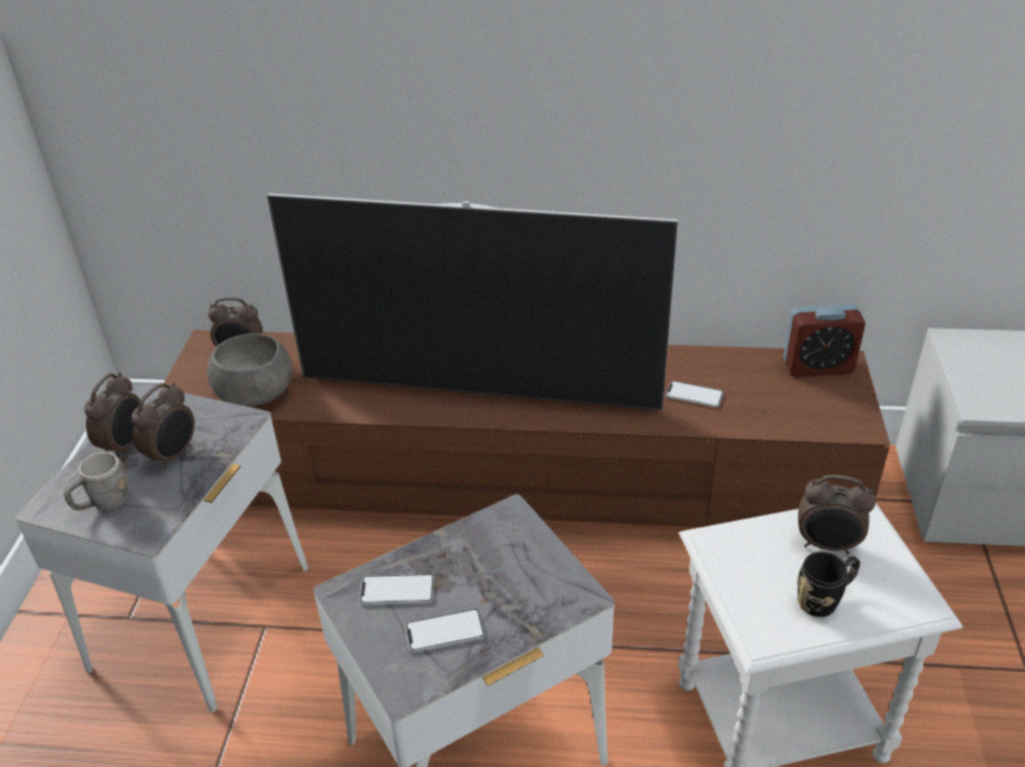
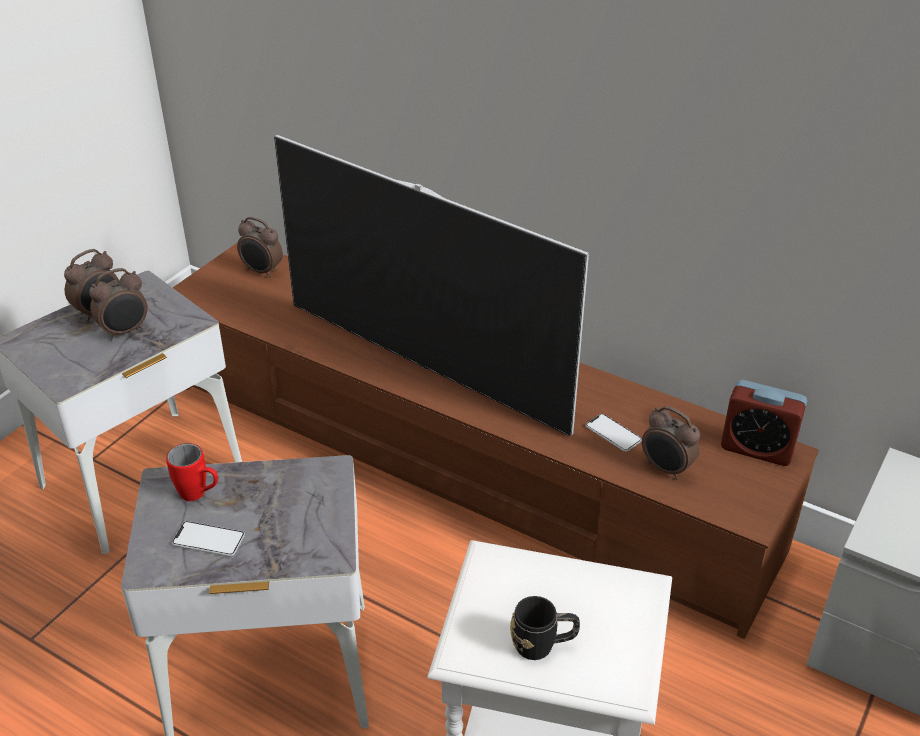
camera: 25 degrees right, 0 degrees up
(103, 504) = (52, 351): grey mug -> none
(256, 393) = (250, 306): grey bowl -> none
(397, 590) = (199, 495): phone -> red mug
(827, 545) = (586, 602): alarm clock -> alarm clock (666, 469)

